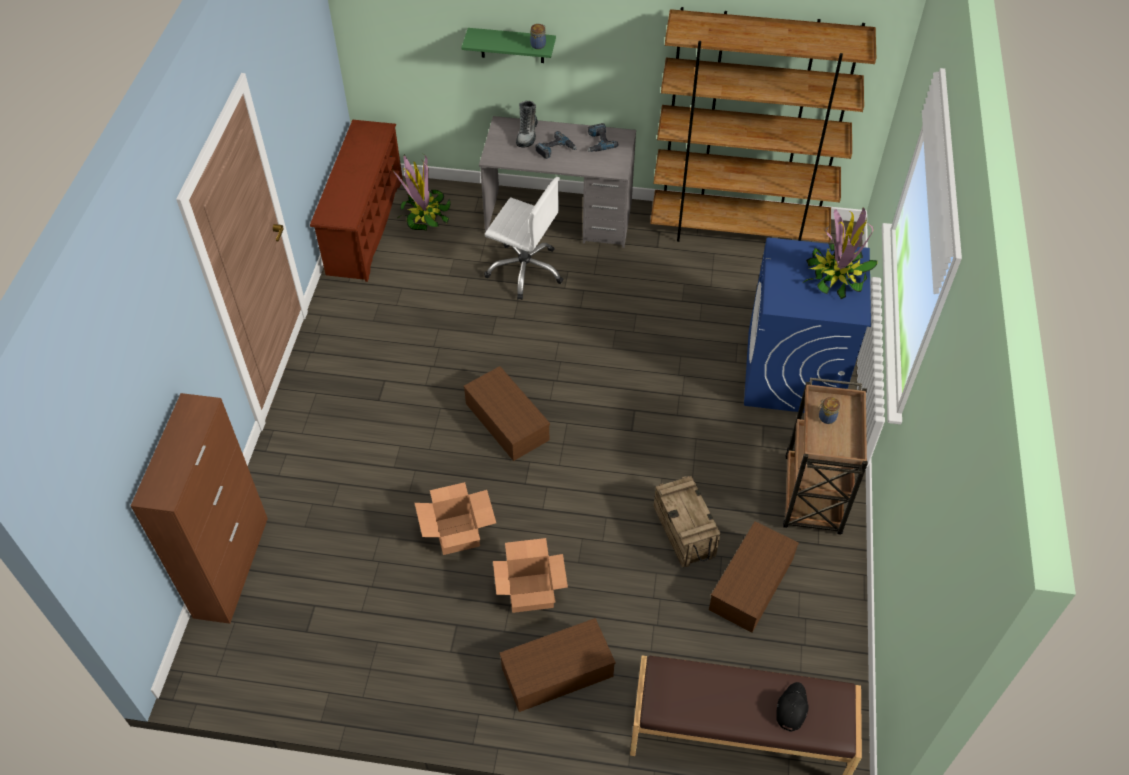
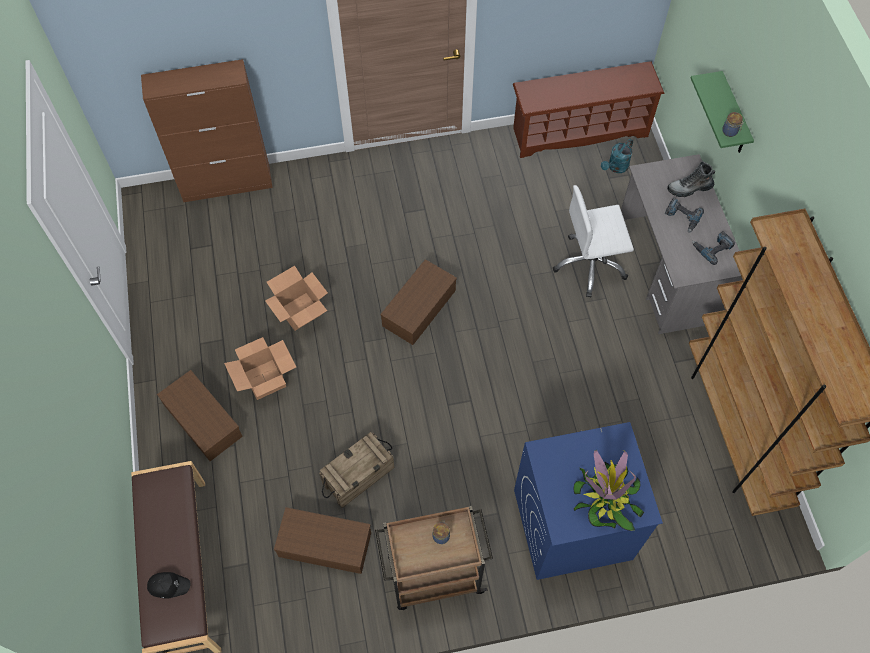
camera: 70 degrees right, 10 degrees up
(424, 214) = (615, 167): potted plant -> turquoise watering can
(525, 270) = (590, 265): white office chair -> white office chair turned 75 degrees clockwise

